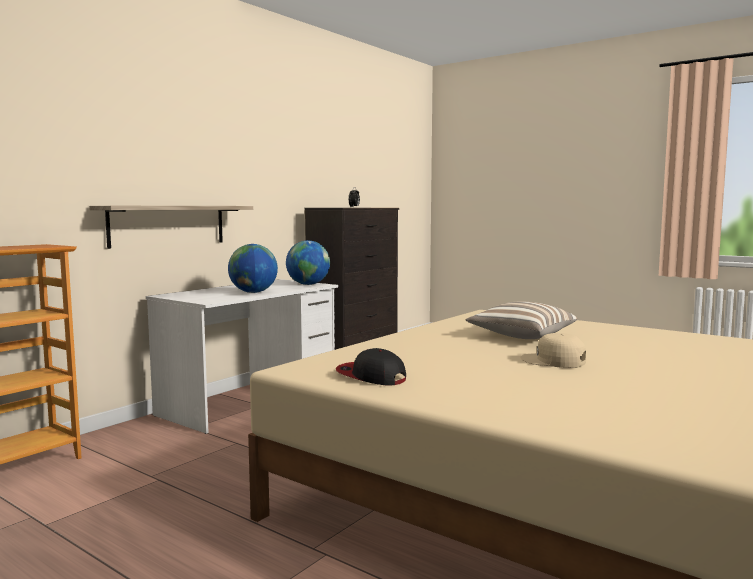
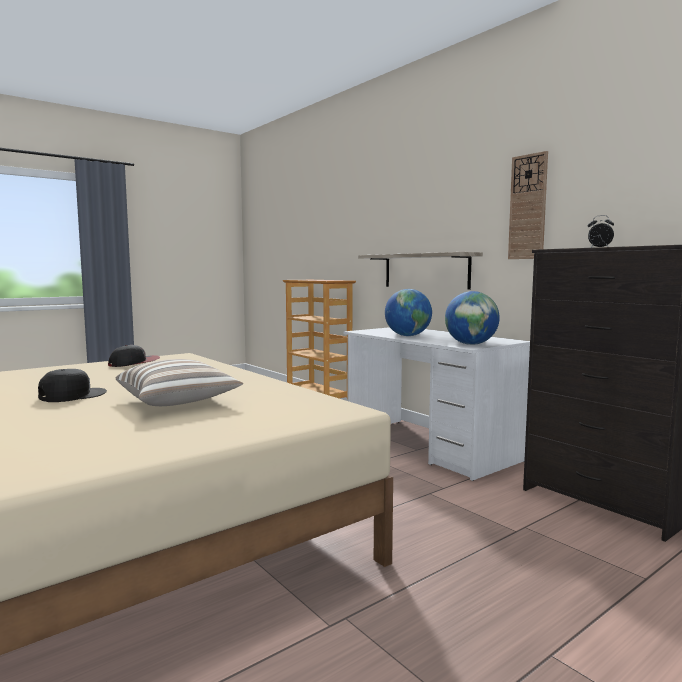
camera: 105 degrees right, 0 degrees up
(265, 169) = (528, 207): none -> wall clock
(553, 361) = (72, 395): beige cap -> black cap

